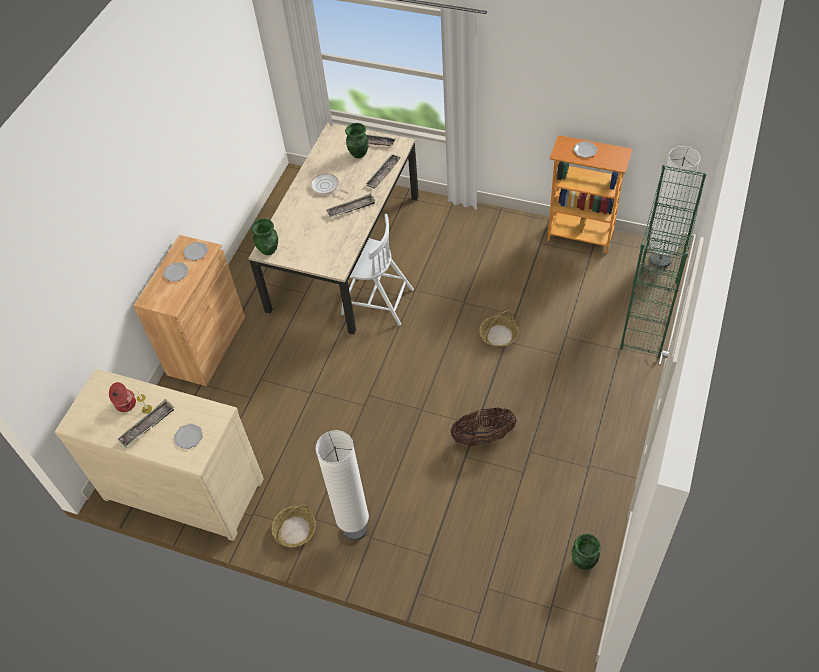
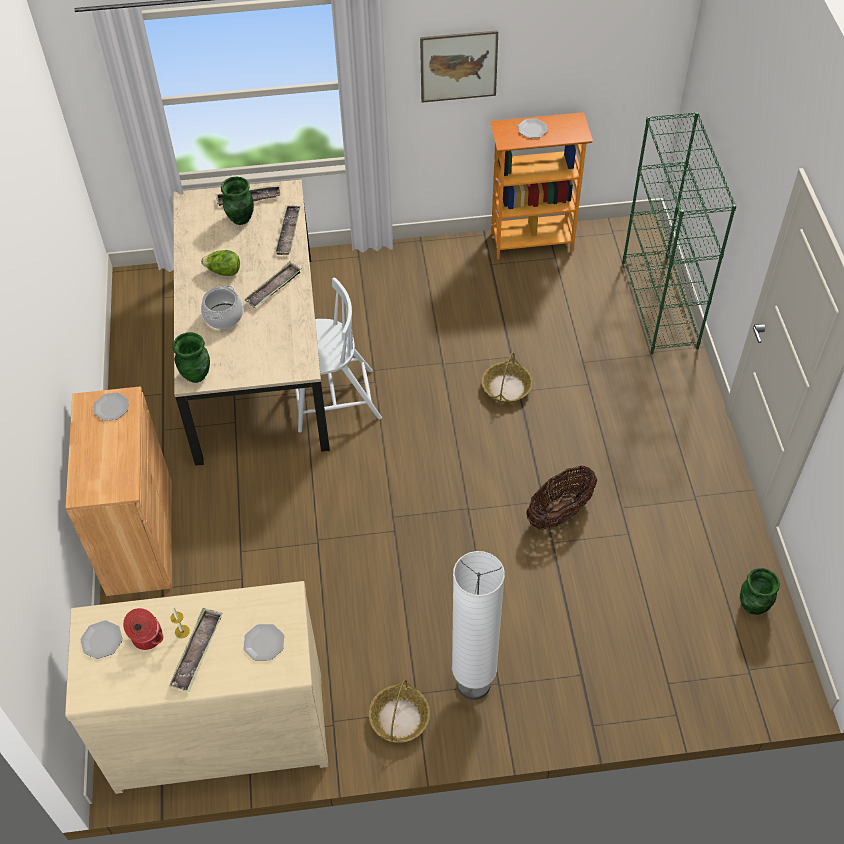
camera: 30 degrees left, 0 degrees up
(176, 272) = (100, 443): plate -> plate (101, 641)
(308, 217) = (223, 316): none -> cooking pot
(326, 187) = (223, 272): frying pan -> lettuce
(537, 87) = (458, 66): none -> picture
(660, 260) = (635, 240): white floor lamp -> none

